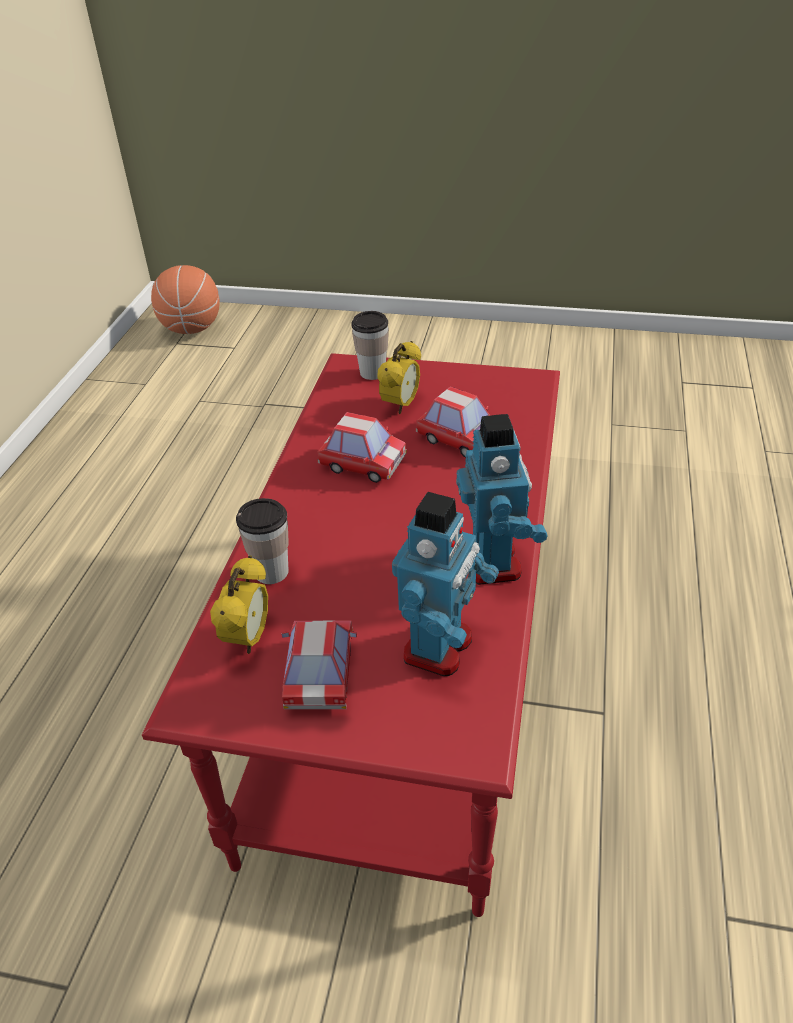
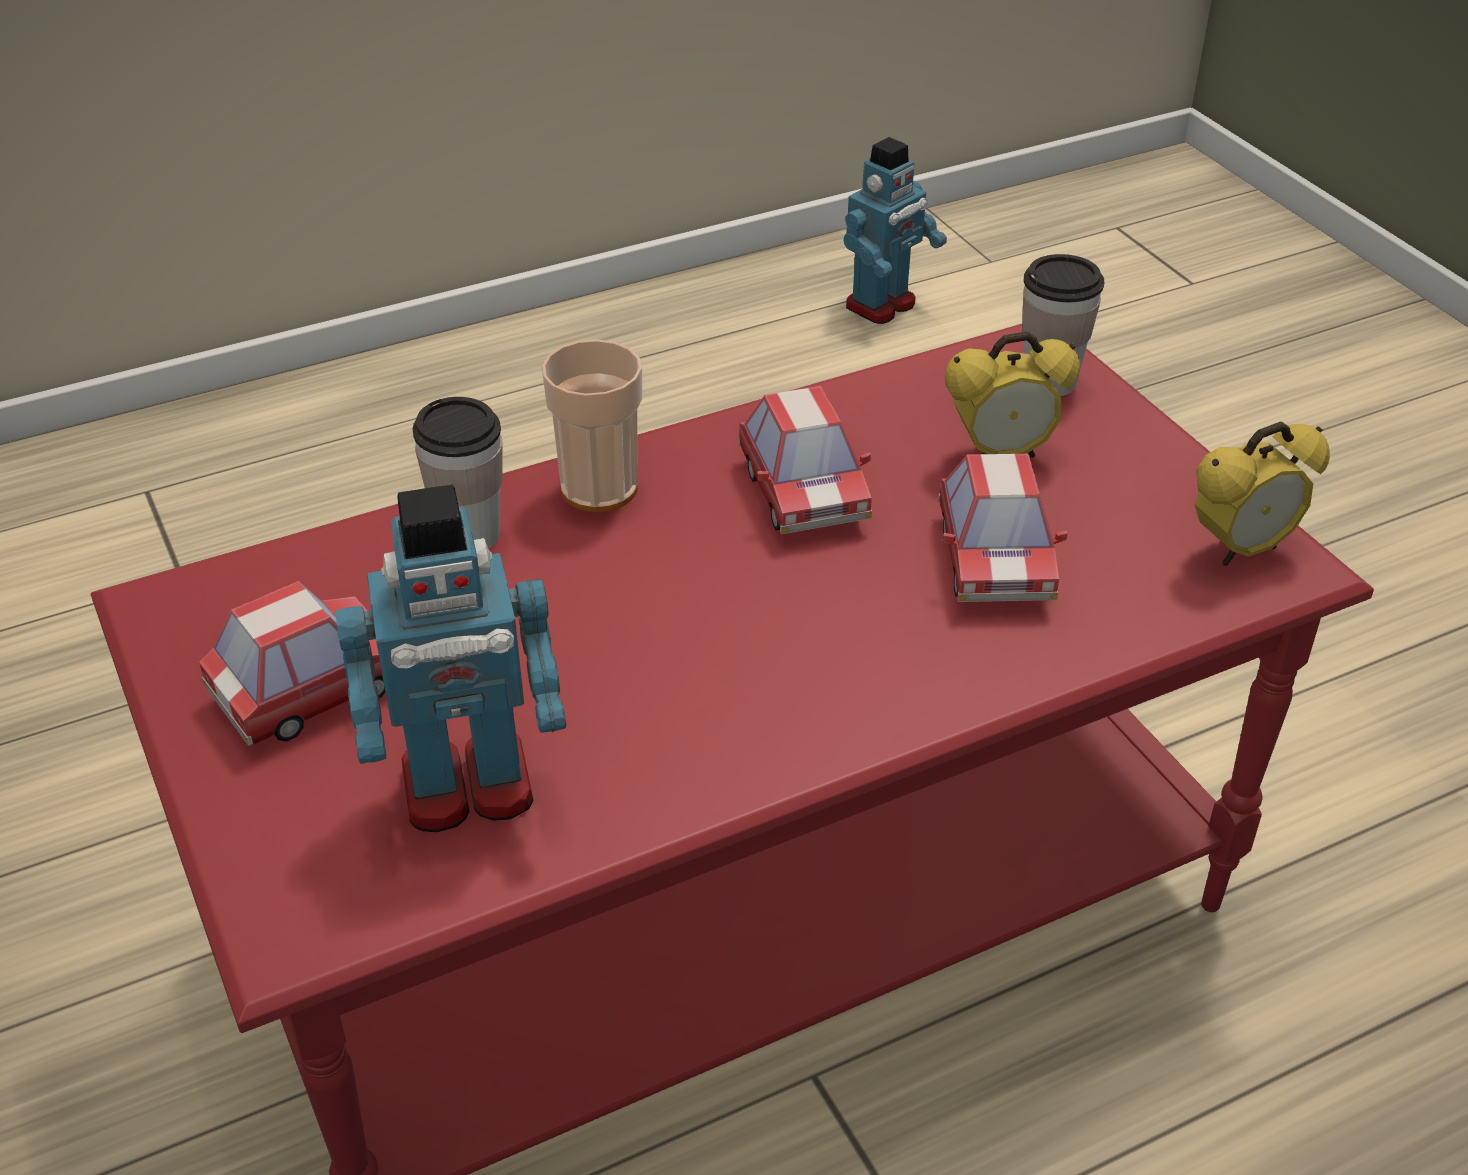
camera: 50 degrees right, 0 degrees up
(191, 329) = (1170, 218): basketball -> none
(248, 638) = (322, 586): alarm clock -> alarm clock (1241, 550)
(289, 518) = (599, 489): none -> cup
(494, 562) = (723, 756): toy robot -> toy robot (882, 306)

